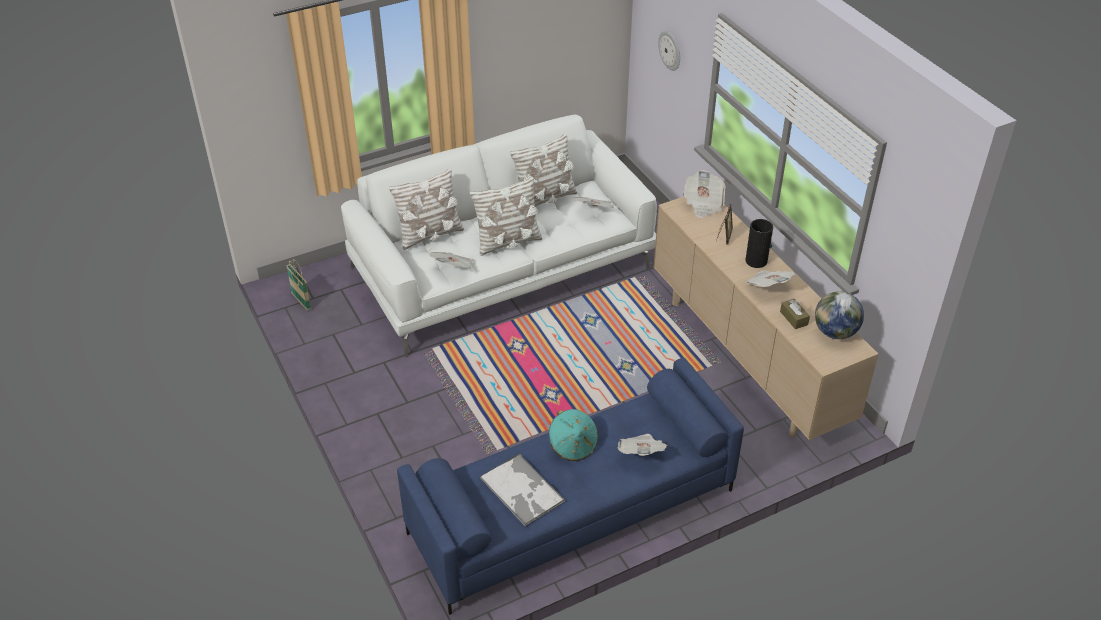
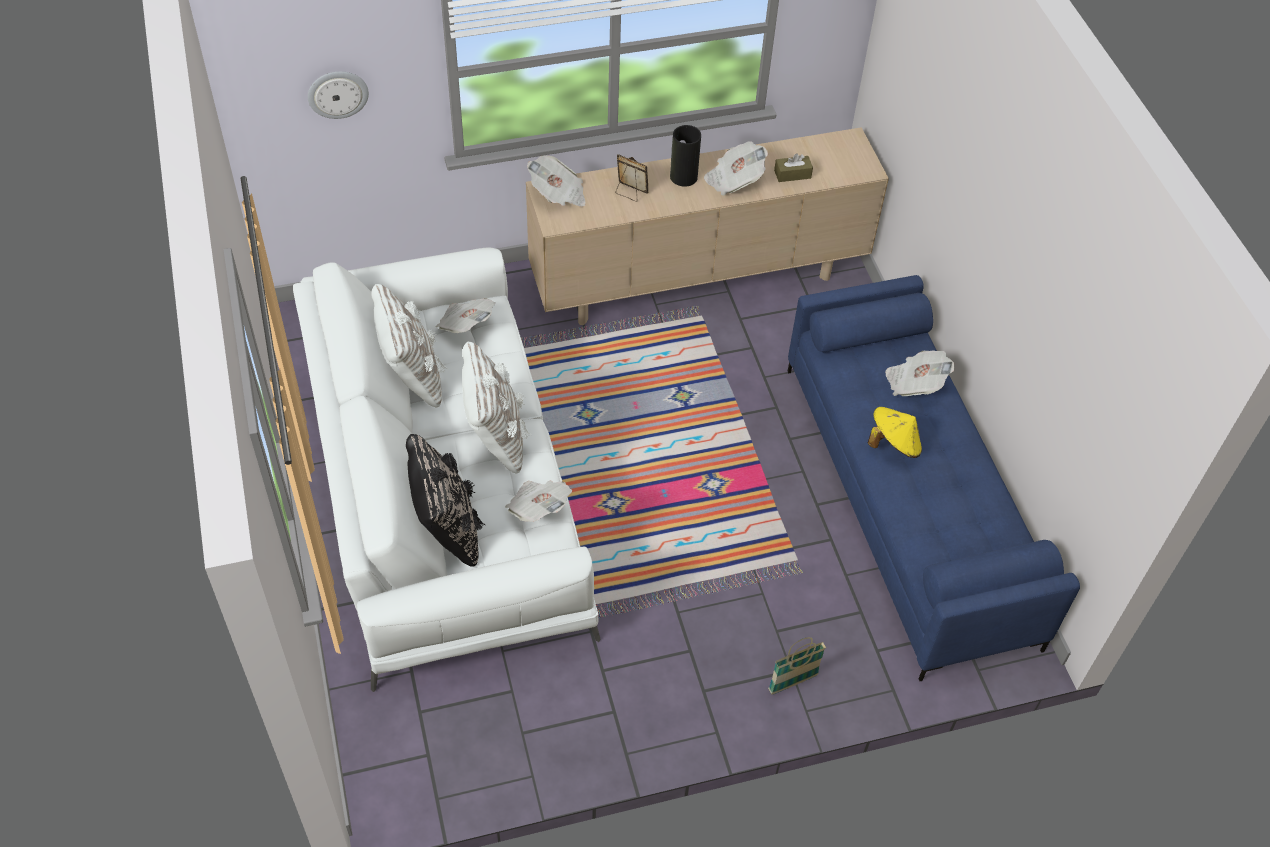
camera: 80 degrees left, 10 degrees up
(301, 301) = (431, 772): basket -> basket (793, 682)
(430, 235) = (449, 527): white pillow -> black pillow
(522, 490) = (958, 507): tray -> none
(573, 445) = (893, 444): turquoise hat -> yellow hat
(835, 332) = (823, 149): globe -> none

